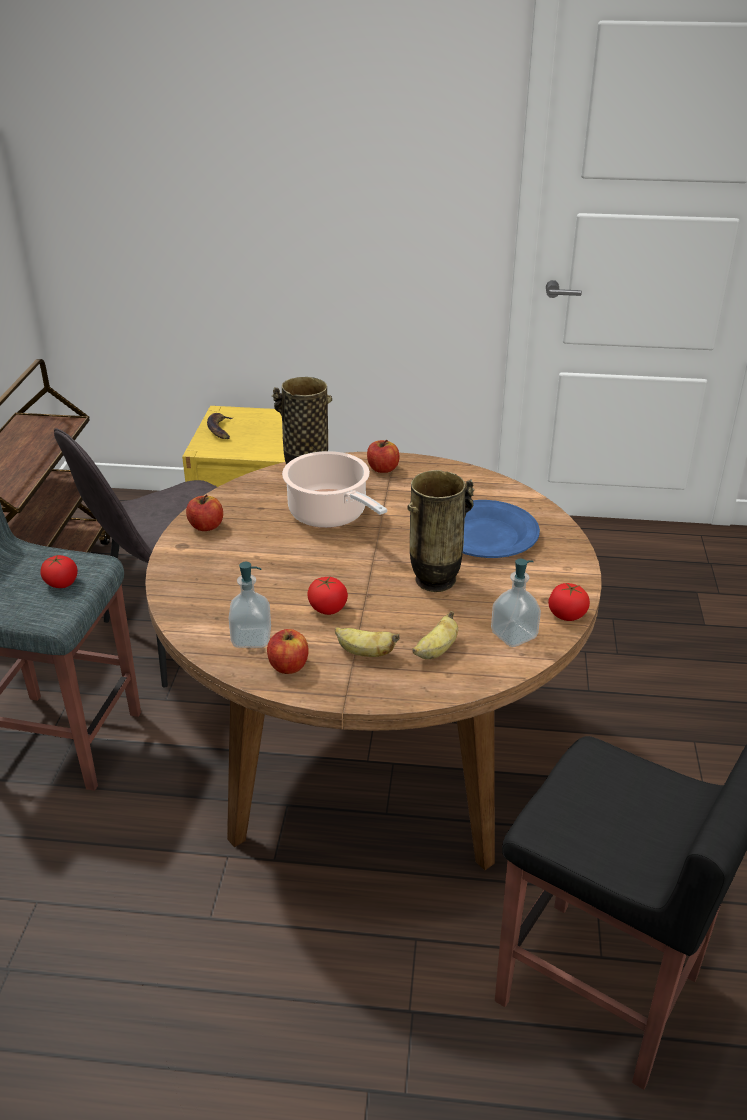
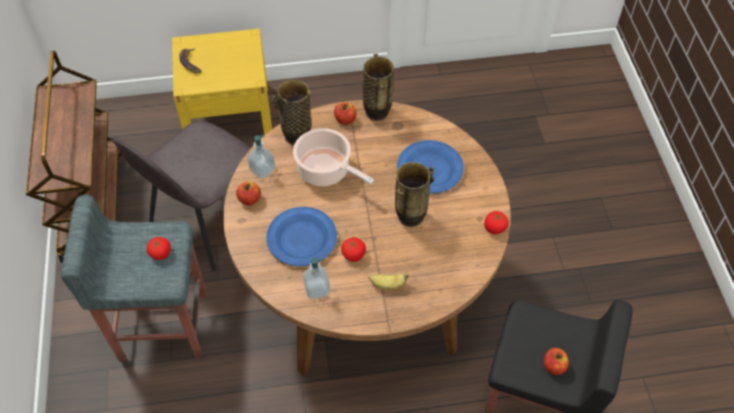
camera: 15 degrees left, 20 degrees up
(259, 579) = (302, 239): none -> blue plate
(288, 666) = (347, 306): apple -> apple (553, 366)
(432, 468) = (377, 112): none -> vase
(436, 651) = (428, 274): banana -> none
(514, 635) = (468, 251): soap dispenser -> soap dispenser (262, 170)

